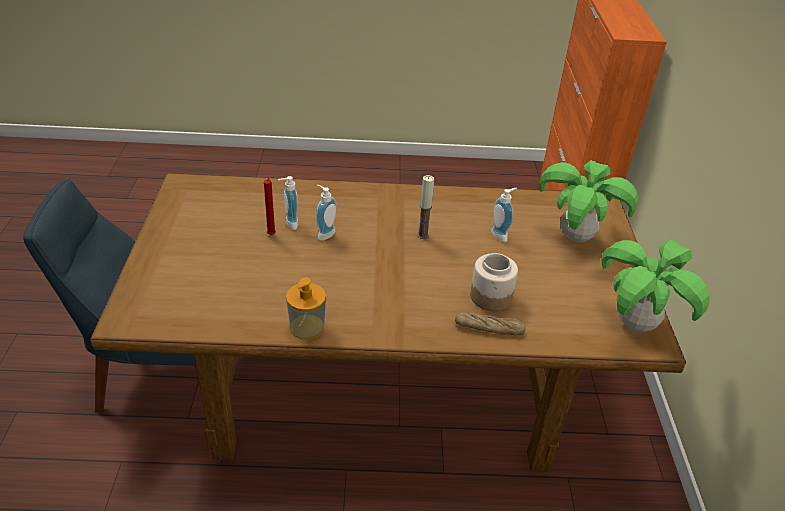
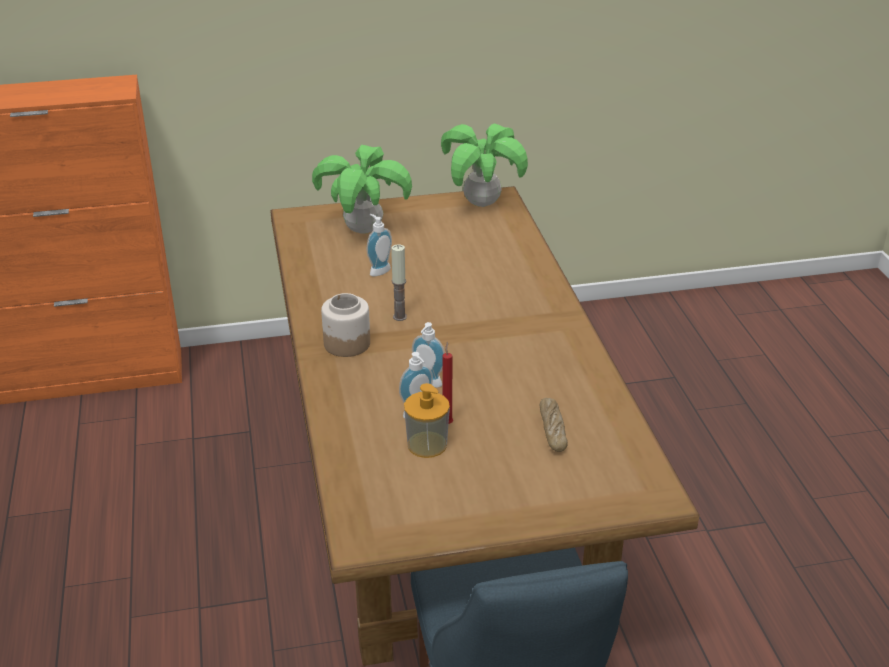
camera: 100 degrees left, 5 degrees down
(307, 327) = (588, 367): soap dispenser -> soap dispenser (427, 444)
(489, 328) = (527, 269): bread -> bread (552, 429)
(491, 297) = (483, 270): jar -> jar (346, 343)

